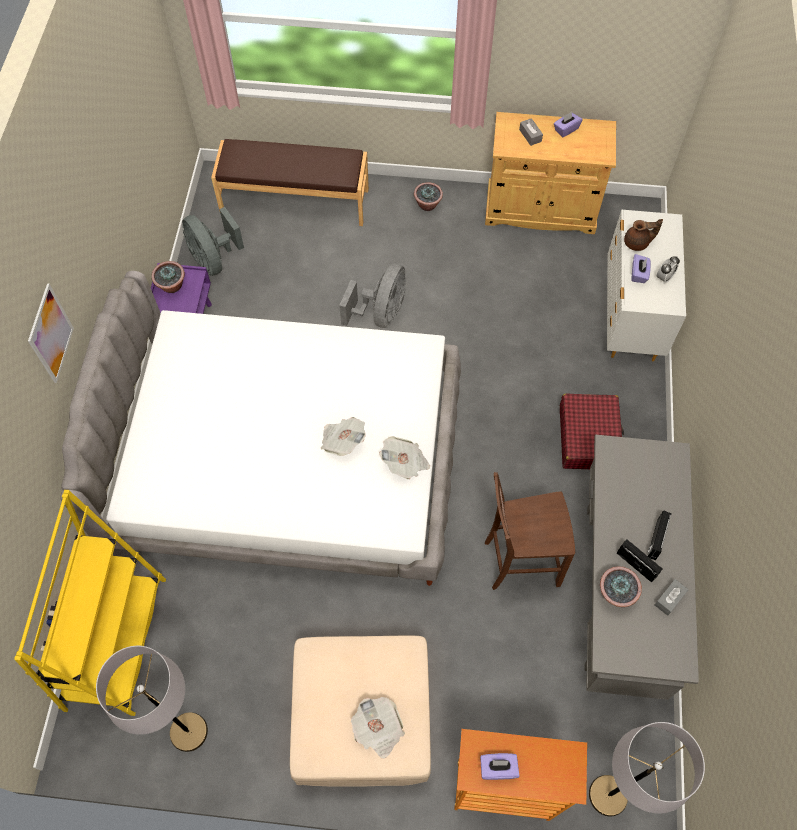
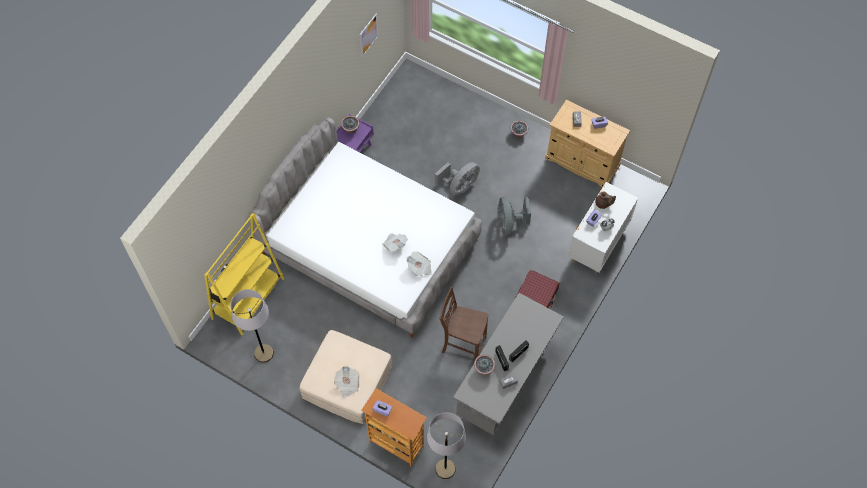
camera: 25 degrees right, 0 degrees up
(50, 334) = (274, 140): picture -> picture (368, 35)
(214, 259) = (384, 120): grey fan -> grey fan (509, 223)
(295, 200) = (445, 102): brown bench -> none

